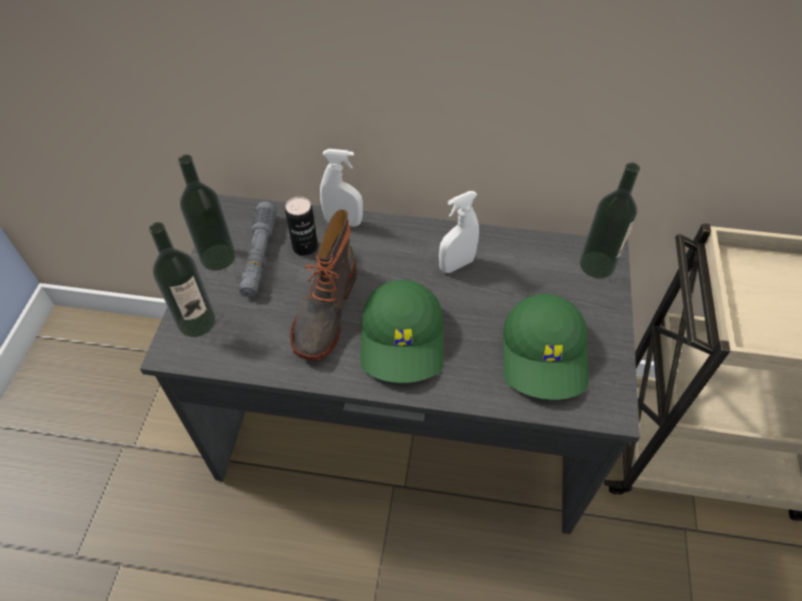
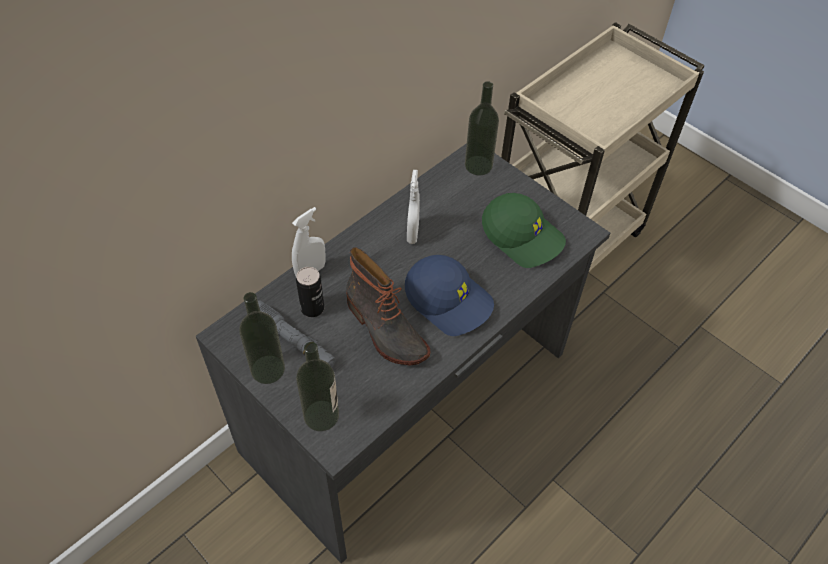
camera: 55 degrees left, 0 degrees up
(404, 341) = (449, 300): green cap -> blue cap

